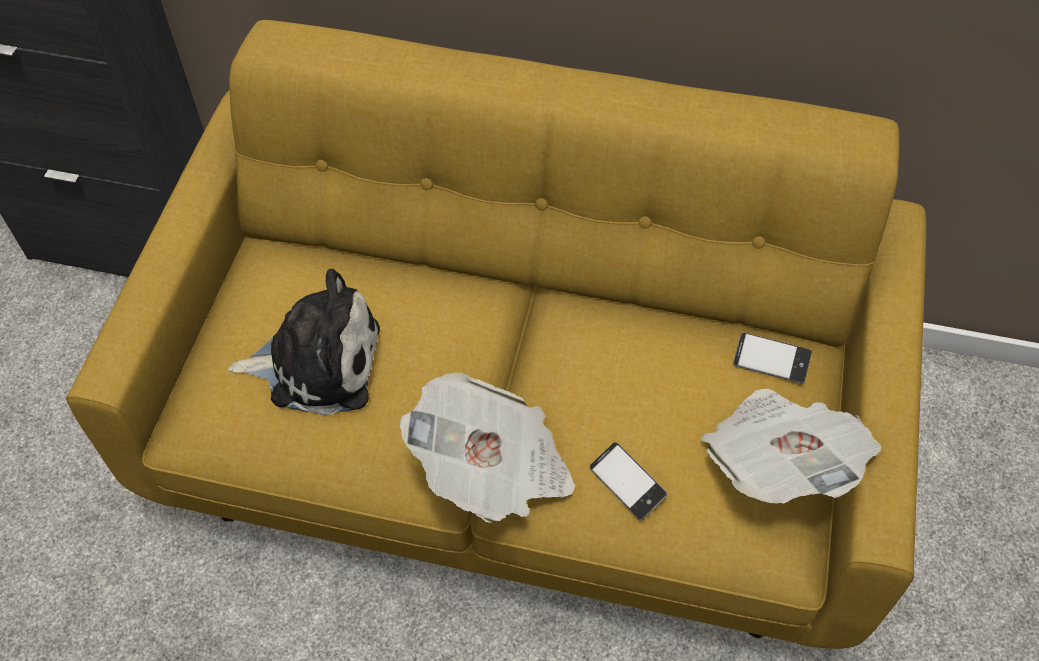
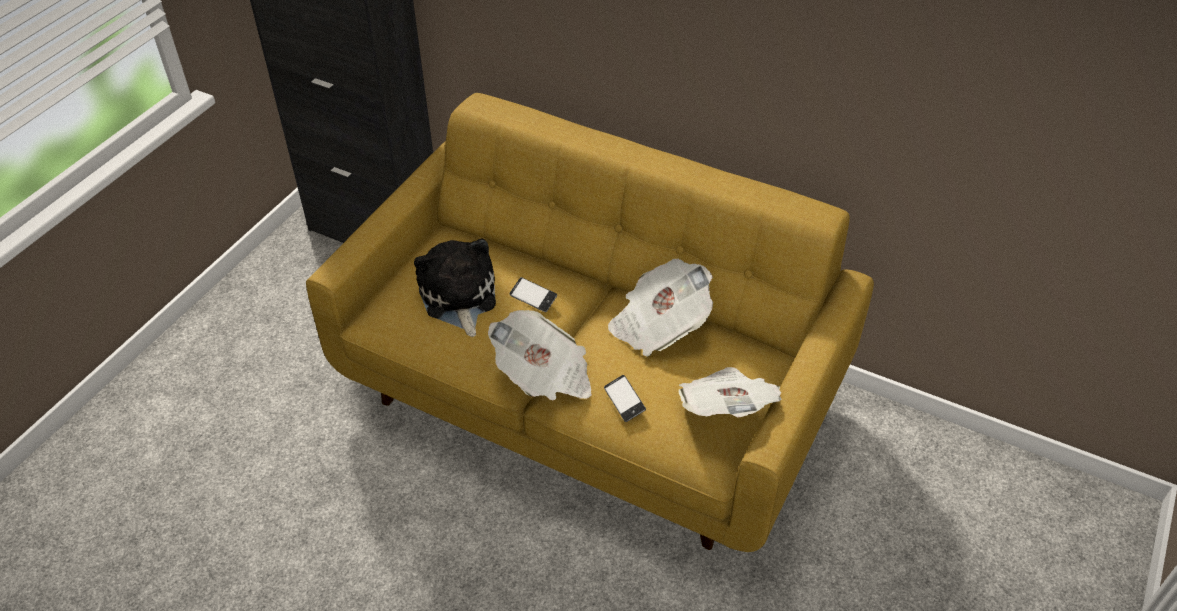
camera: 15 degrees right, 10 degrees down
(317, 362) = (458, 298): plush toy -> plush toy turned 120 degrees counterclockwise
(634, 341) = (658, 325): none -> newspaper
(771, 361) = (743, 354): phone -> phone (533, 297)

